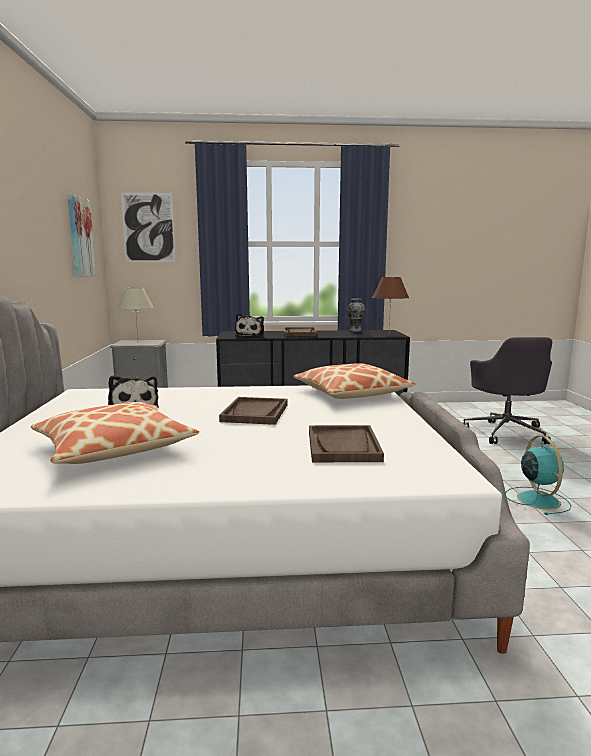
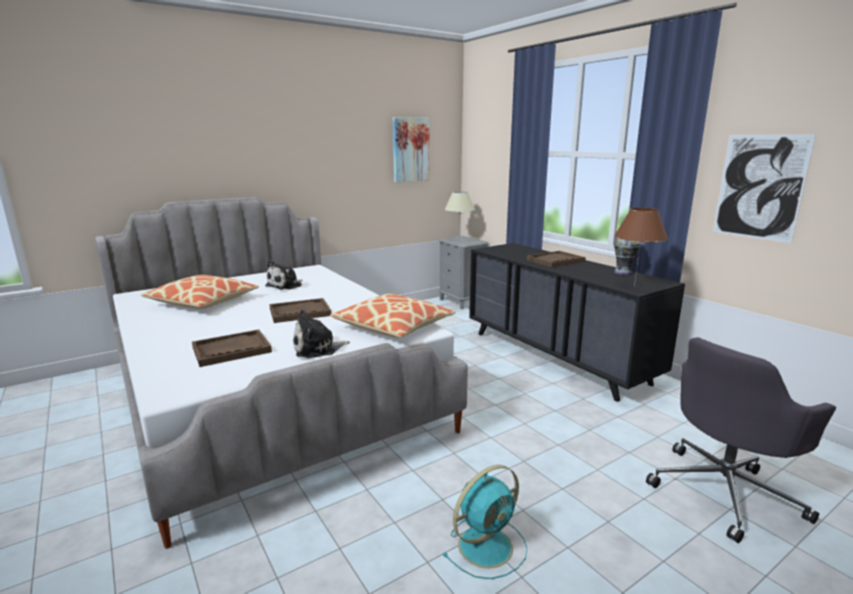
camera: 60 degrees right, 5 degrees up
(148, 227) = (486, 136): picture -> picture (759, 187)
(251, 335) = (507, 252): plush toy -> plush toy (317, 348)

